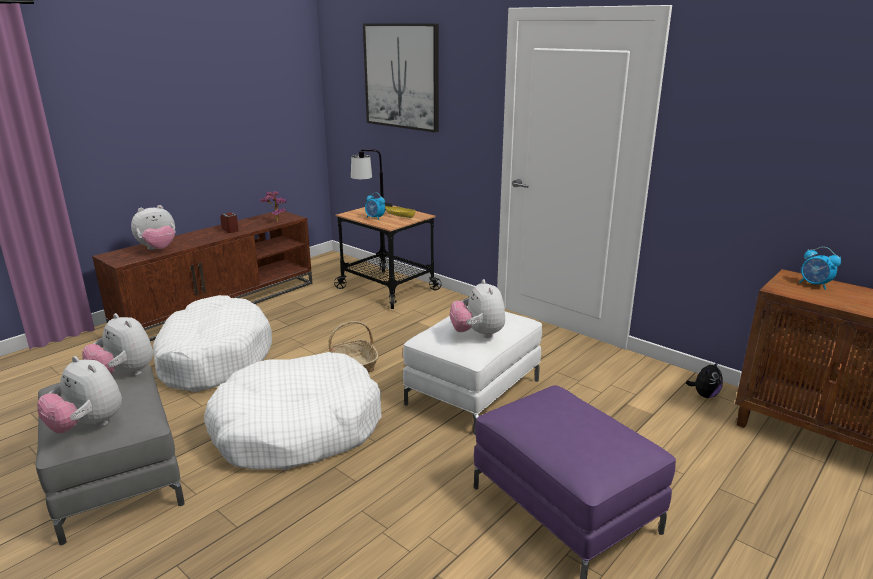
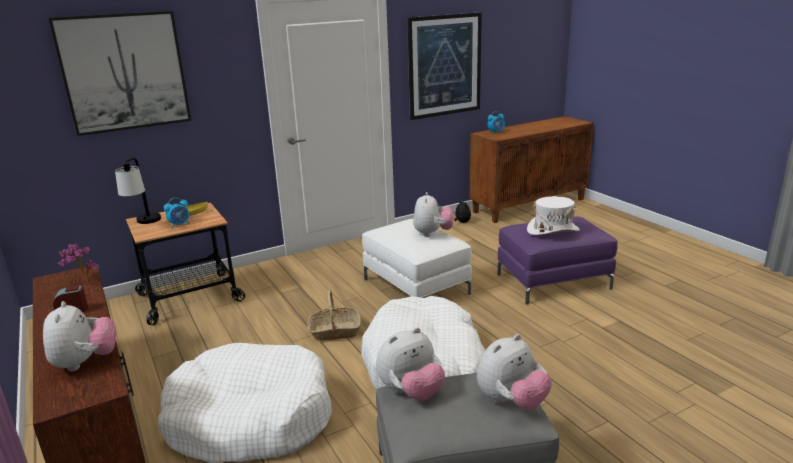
camera: 70 degrees left, 0 degrees up
(478, 334) = (432, 233): plush toy -> plush toy turned 90 degrees counterclockwise
(551, 421) = (553, 230): none -> white hat
(757, 143) = (444, 66): none -> picture

